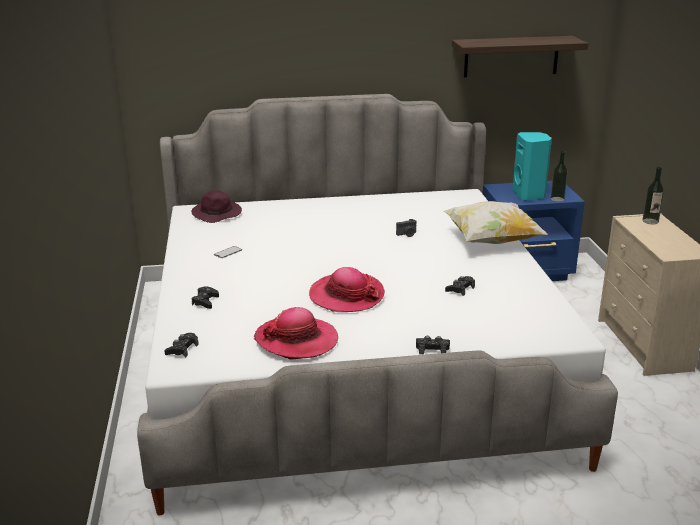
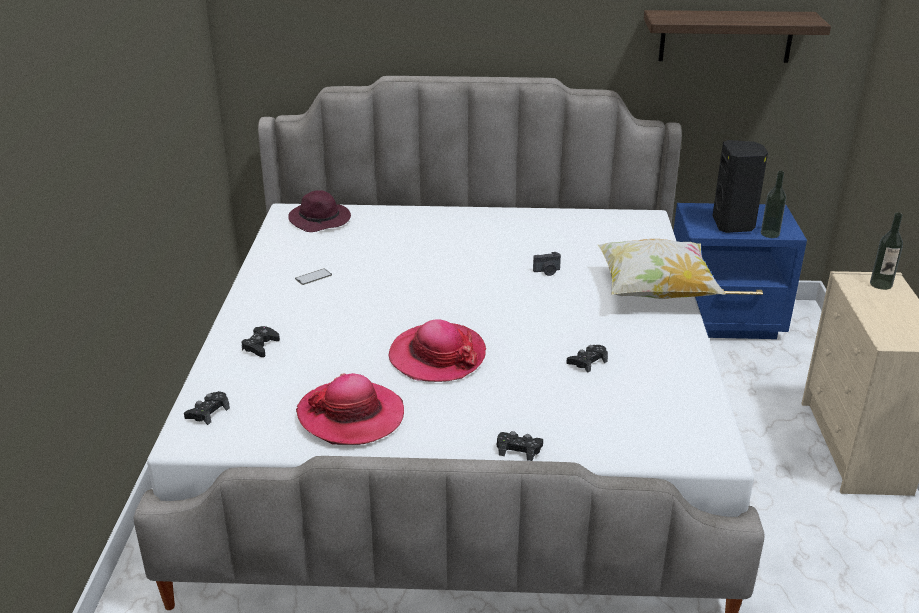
camera: 10 degrees right, 5 degrees up
(529, 195) = (734, 225): turquoise speaker -> black speaker

